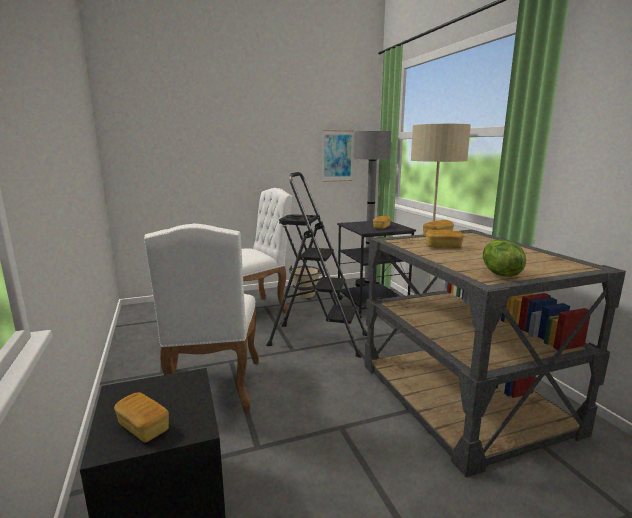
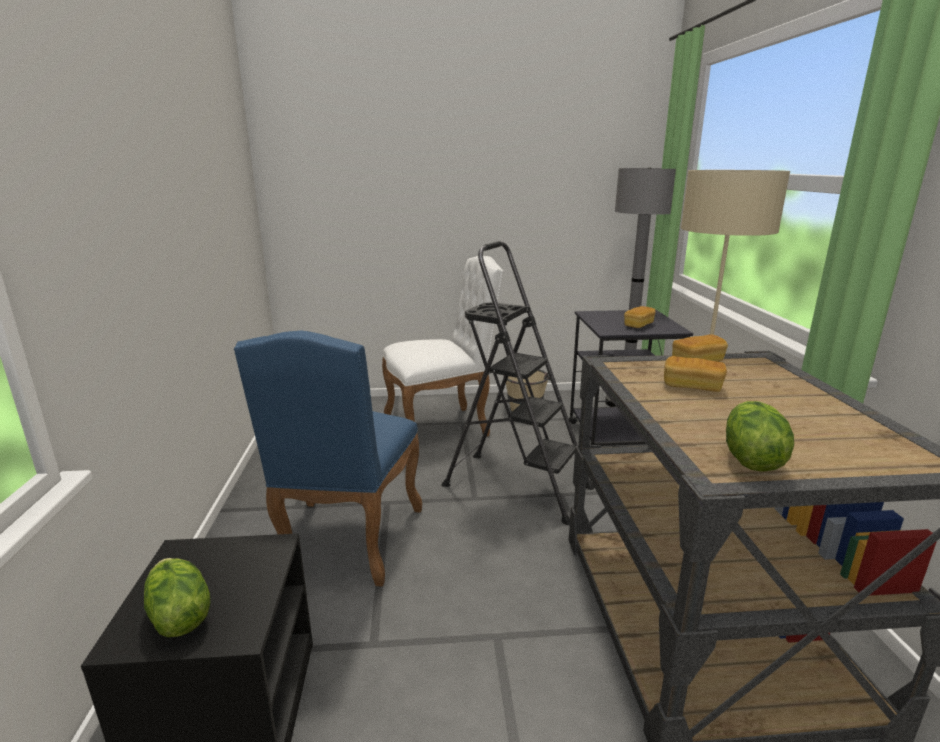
camera: 15 degrees right, 5 degrees up
(143, 427) = (179, 617): bread -> lettuce
(212, 390) = (347, 543): white chair -> blue chair
(337, 156) = (591, 205): picture -> none

